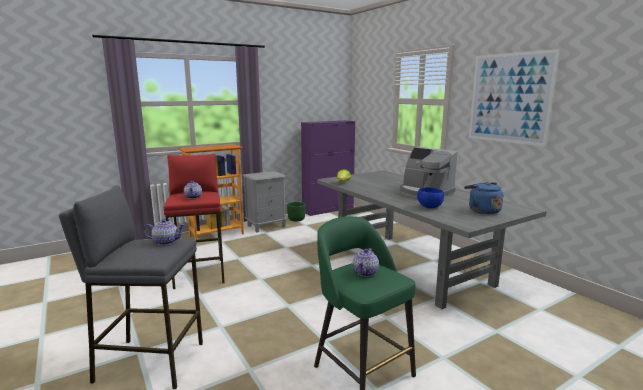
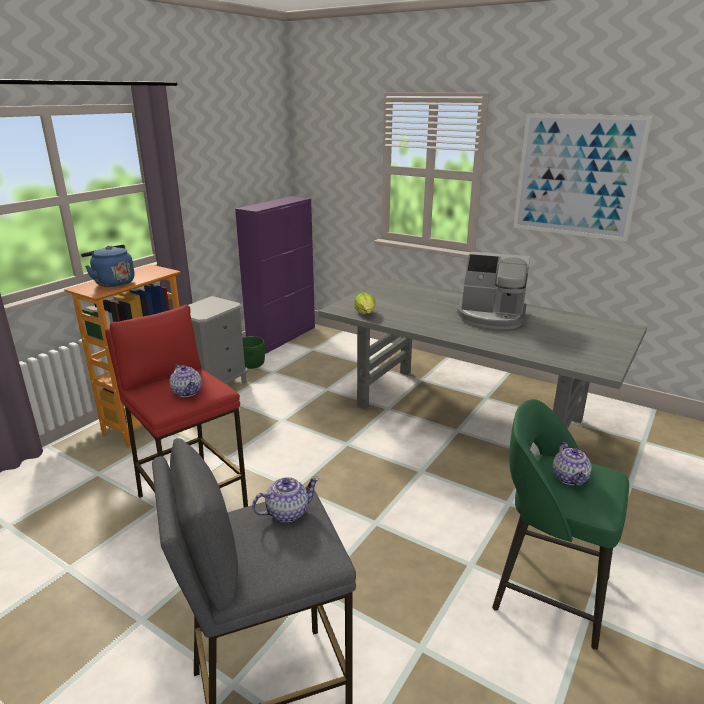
camera: 25 degrees left, 10 degrees up
(429, 207) = (529, 344): blue bowl -> none
(482, 210) = (589, 339): blue kettle -> blue kettle (112, 282)

